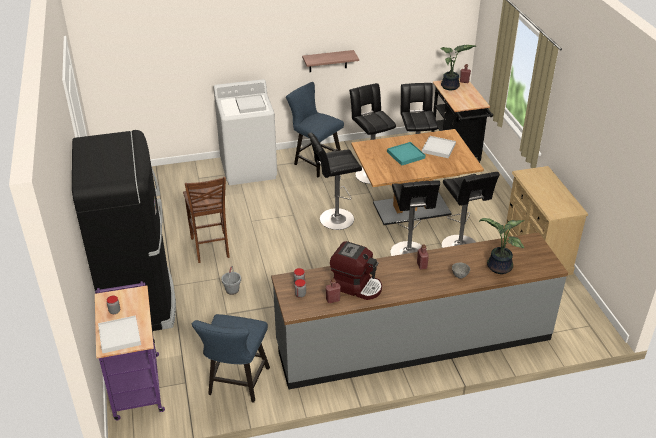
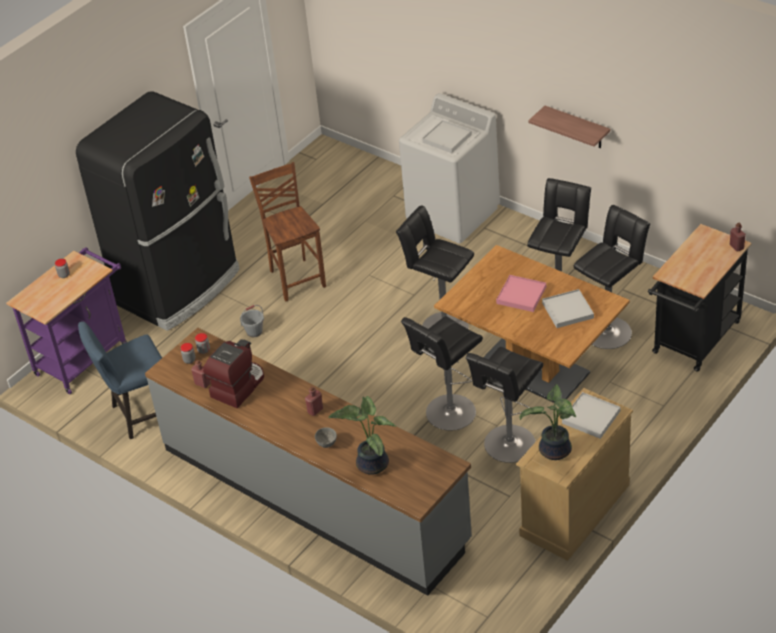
camera: 55 degrees right, 5 degrees up
(119, 336) = (39, 298): white tray -> white tray (591, 417)
(210, 248) = (296, 278): brown chair -> brown chair turned 120 degrees clockwise
(315, 162) = (527, 249): blue chair -> none
(356, 286) = (238, 386): coffee machine -> coffee machine turned 135 degrees counterclockwise
(405, 155) = (521, 295): turquoise tray -> pink tray
(450, 87) = (706, 244): potted plant -> potted plant (554, 452)

